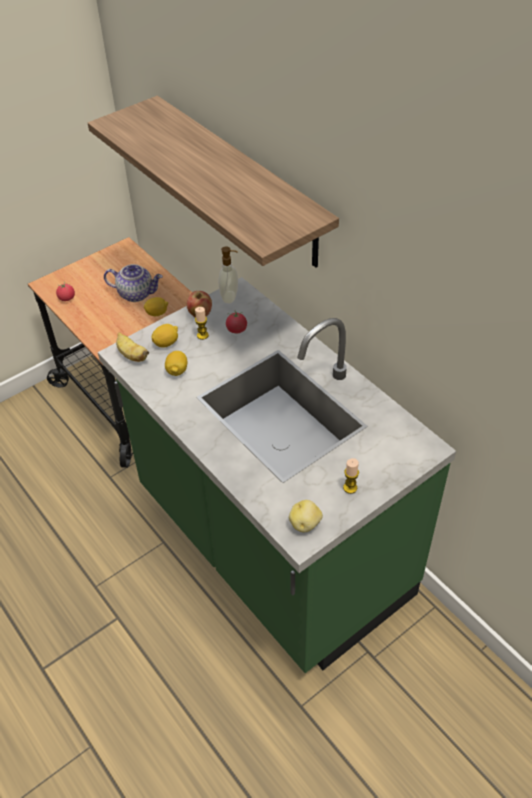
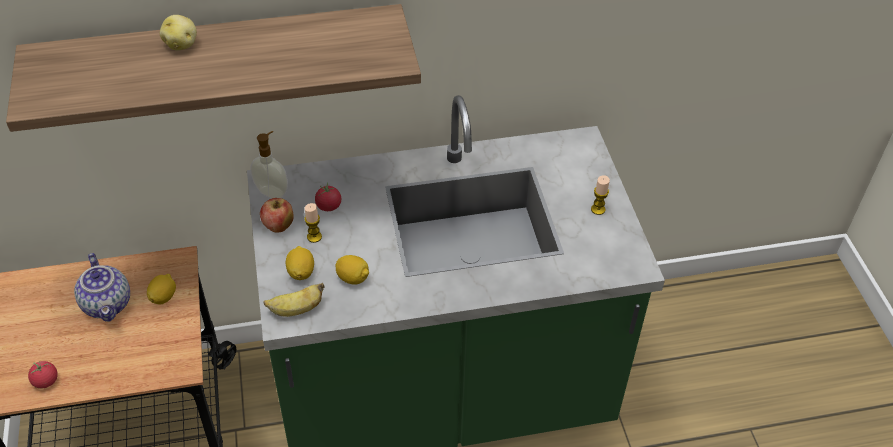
camera: 65 degrees left, 0 degrees up
(136, 293) = (108, 304): teapot -> teapot turned 120 degrees clockwise
(305, 523) = (621, 256): potato -> potato (181, 44)

